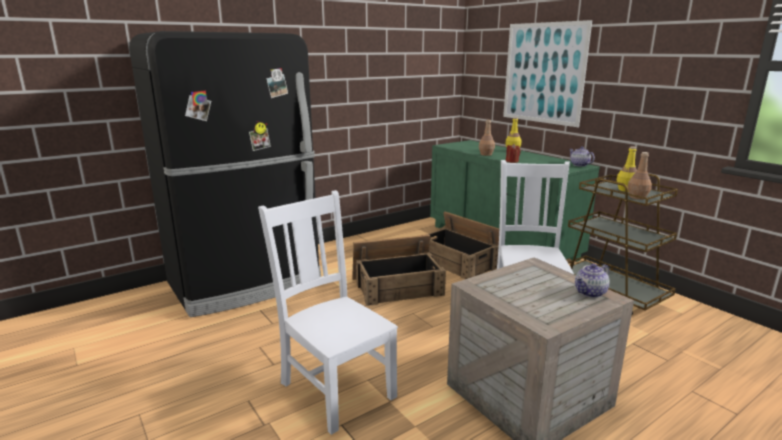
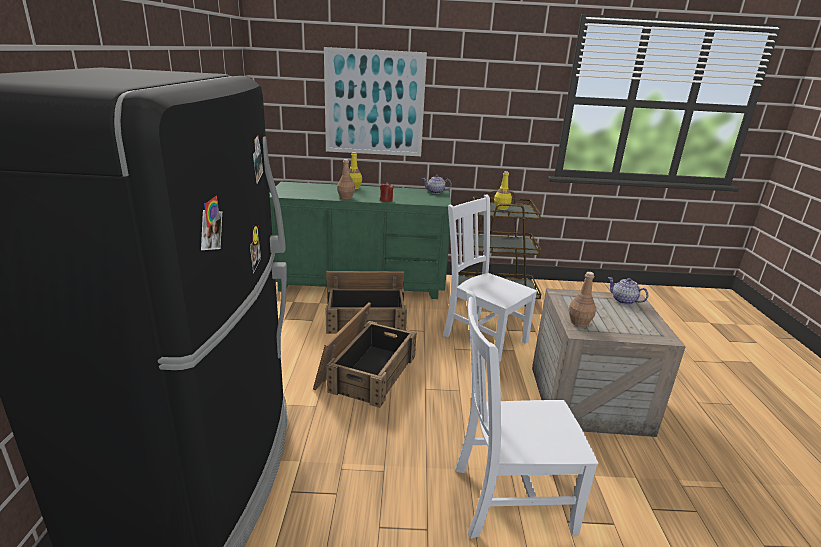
camera: 55 degrees left, 5 degrees up
(590, 293) = (623, 300): teapot -> teapot turned 135 degrees clockwise
(637, 197) = (521, 213): brown bottle -> brown bottle (579, 322)

